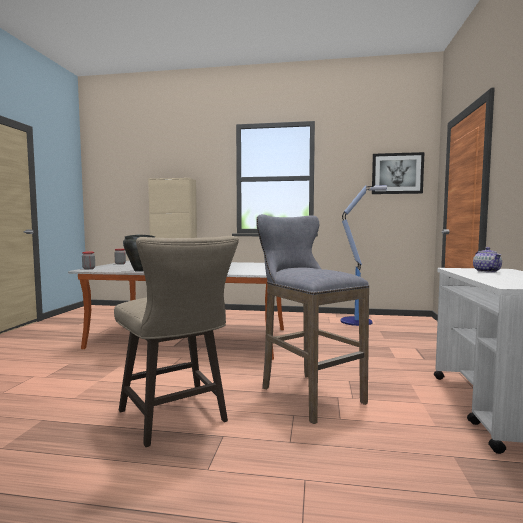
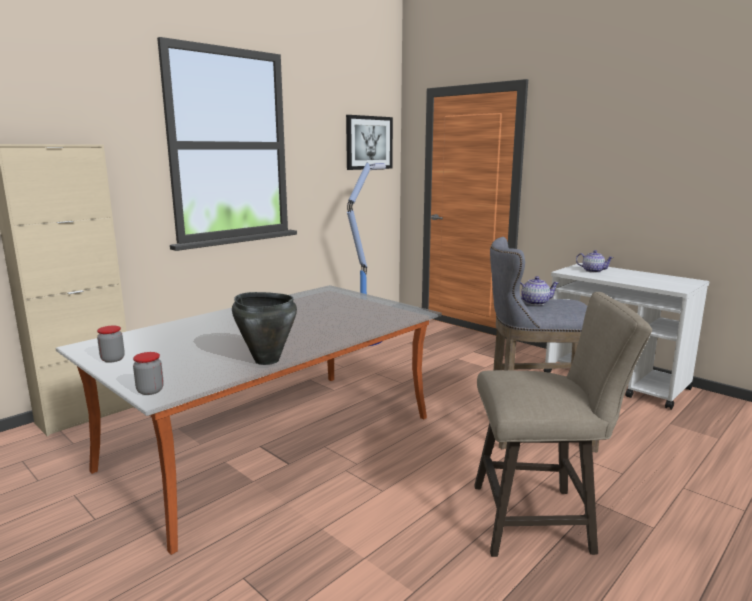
camera: 55 degrees left, 10 degrees up
(302, 267) = (534, 303): none -> teapot

